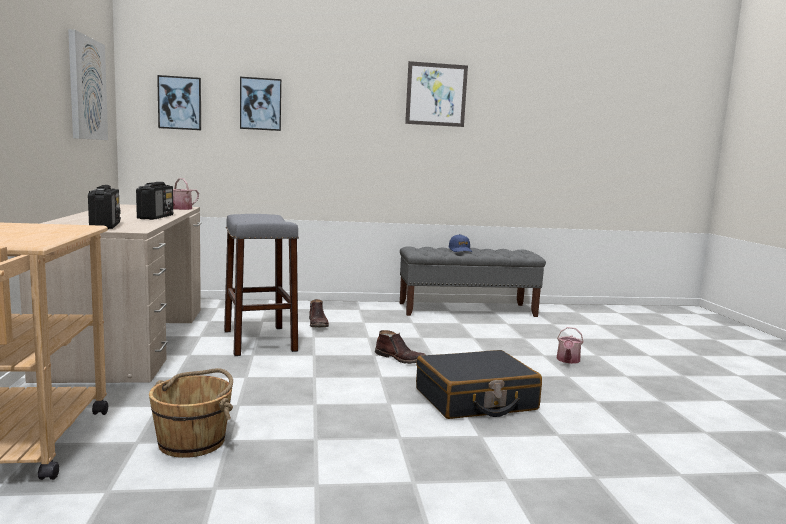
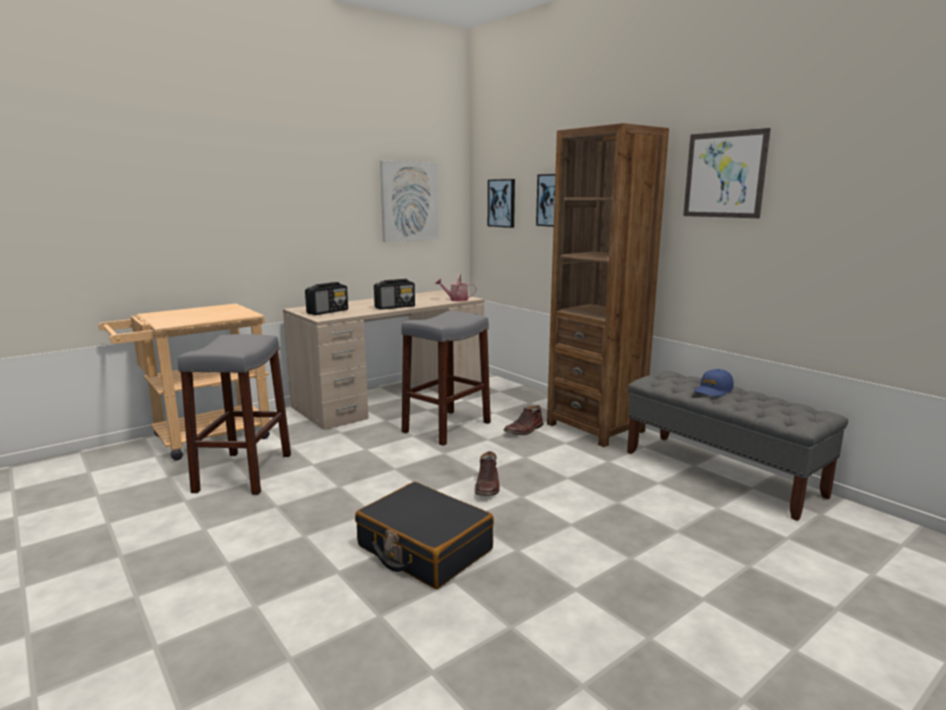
camera: 60 degrees right, 5 degrees up
(193, 441) = (244, 473): brown bucket -> grey stool
(352, 309) = (595, 427): none -> brown bookcase
(567, 360) = (637, 579): watering can -> none

